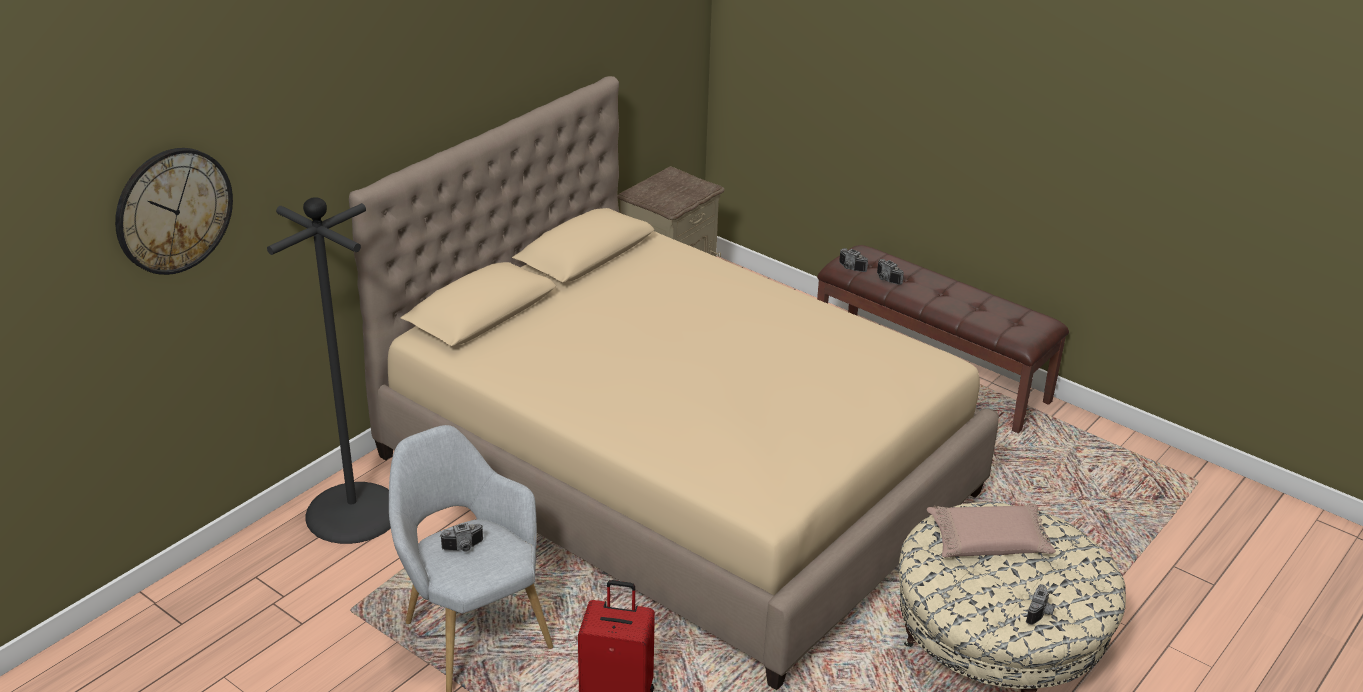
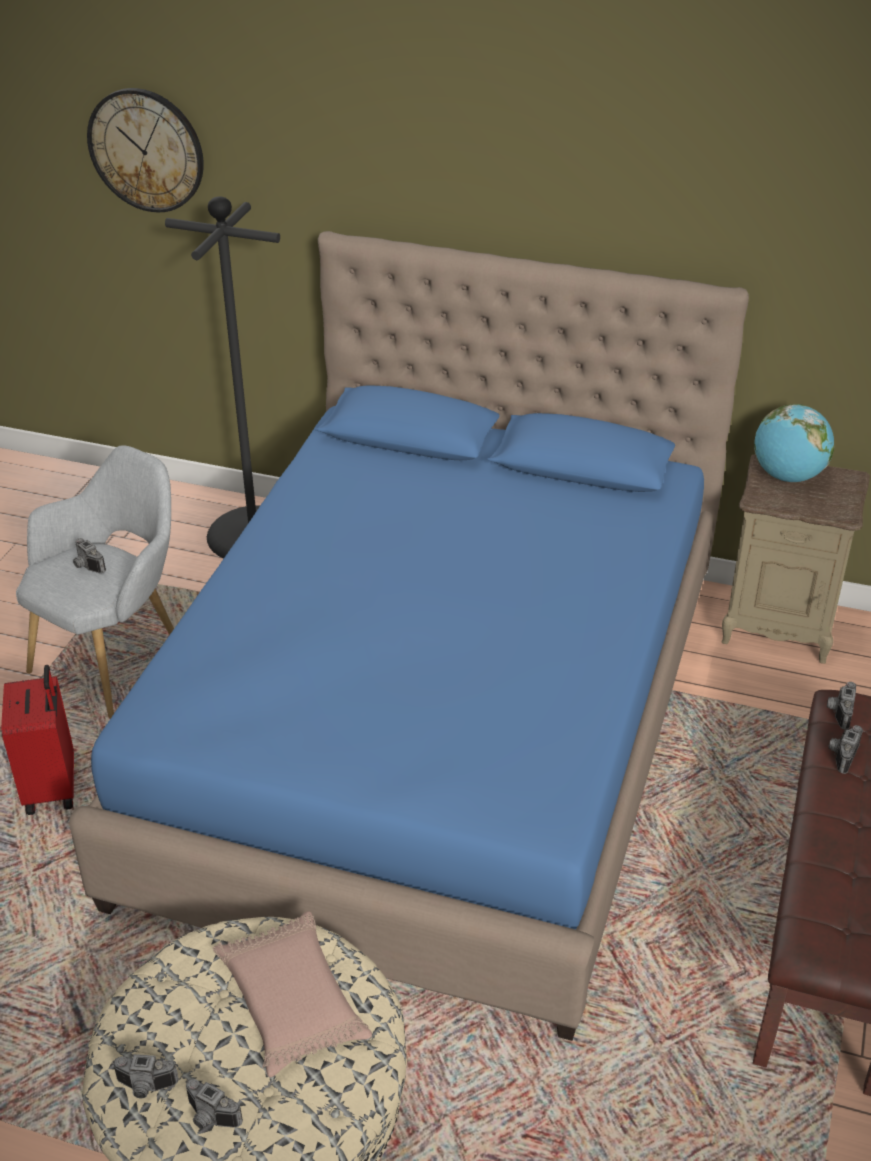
camera: 70 degrees right, 5 degrees up
(654, 191) = (788, 476): none -> globe
(676, 474) = (437, 728): beige bed -> blue bed
(1072, 589) = (209, 1118): none -> camera

